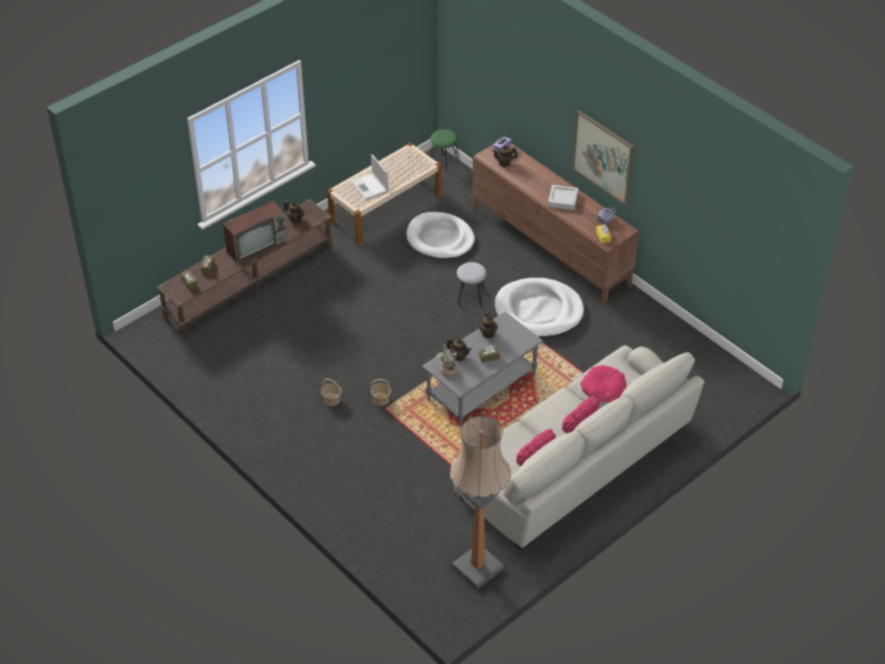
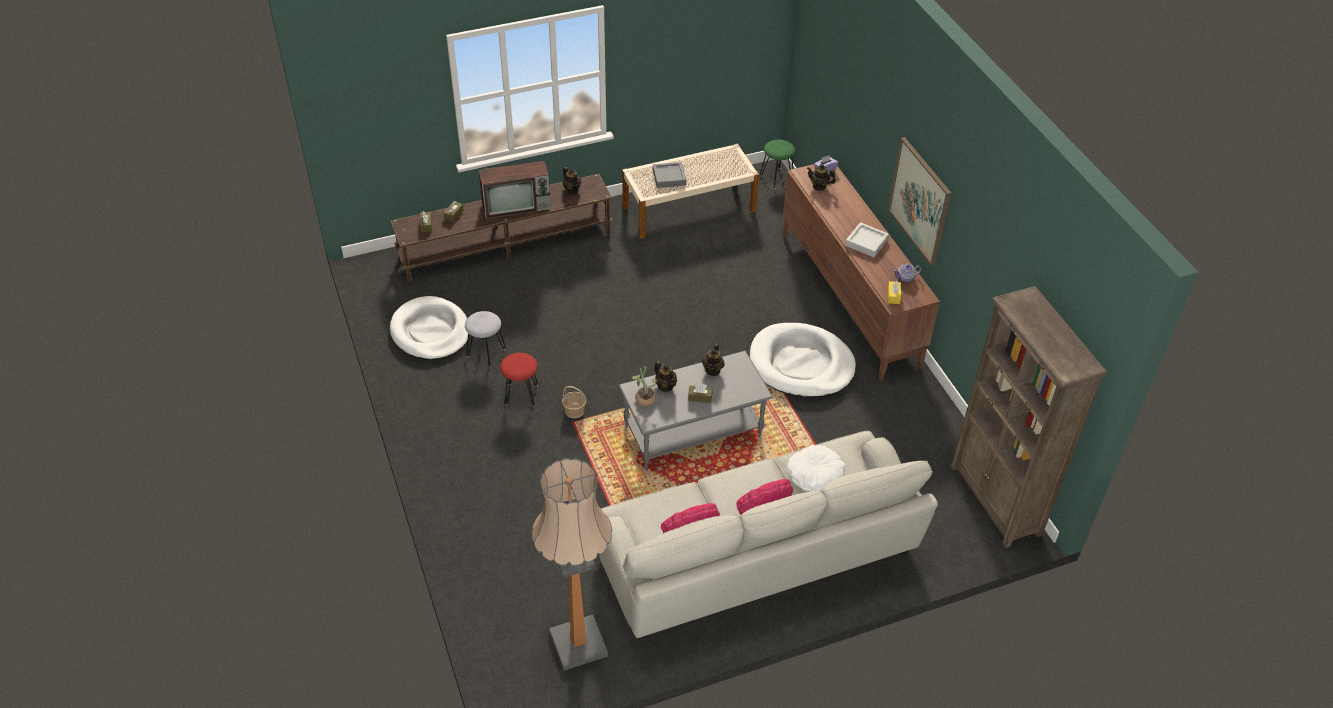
camera: 20 degrees right, 0 degrees up
(332, 399) = (521, 395): basket -> red stool
(369, 187) = (669, 177): laptop -> grey tray
(440, 239) = (731, 256): white dog bed -> white dog bed (431, 332)
(471, 297) = (733, 327): grey stool -> grey stool (486, 353)
(604, 389) = (816, 476): pink pillow -> white pillow
(727, 371) = (995, 501): none -> brown bookcase

